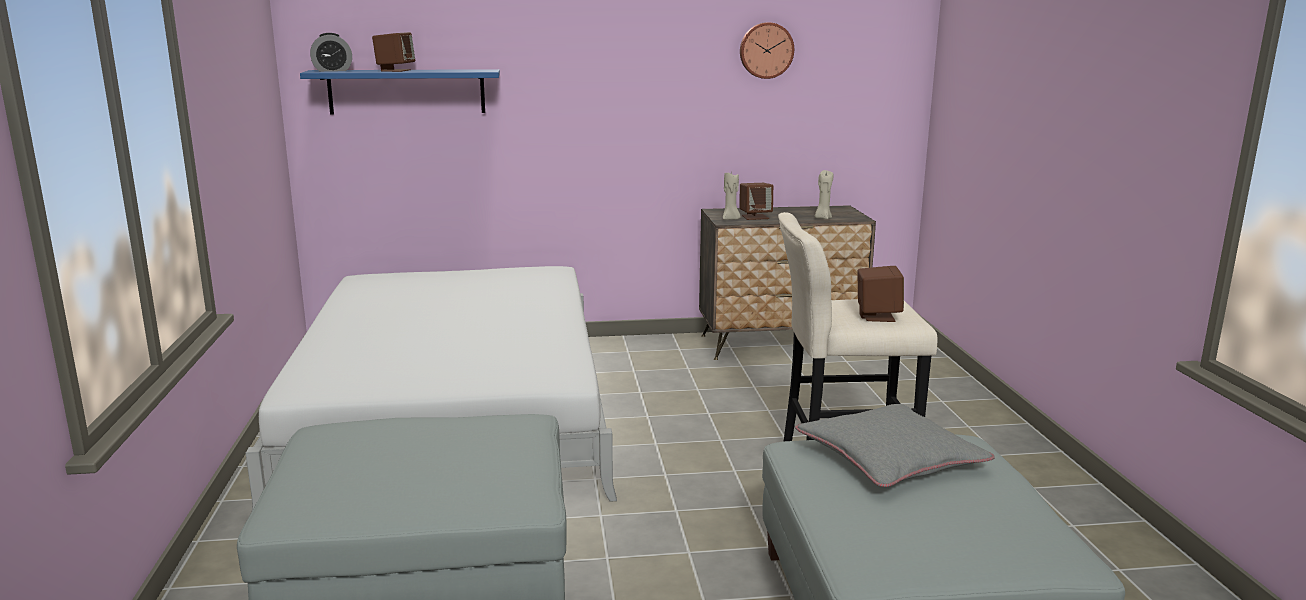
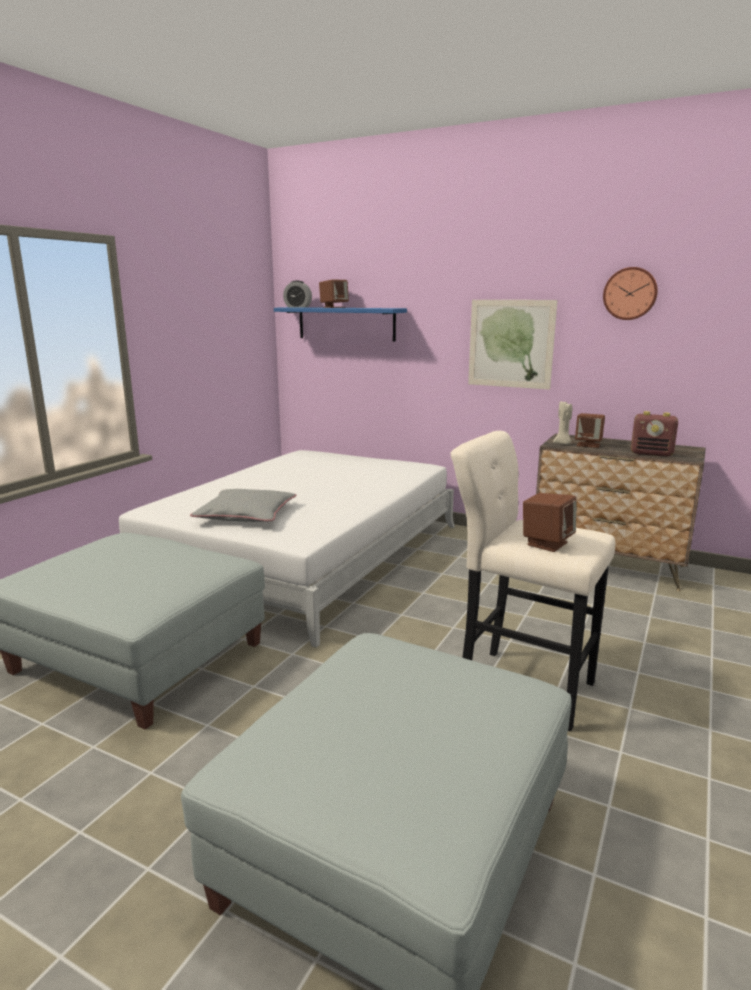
camera: 35 degrees right, 0 degrees up
(639, 109) = (511, 344): none -> picture
(822, 218) = (652, 454): beige candle -> radio
(890, 457) = (428, 679): grey pillow -> grey pillow (246, 514)

